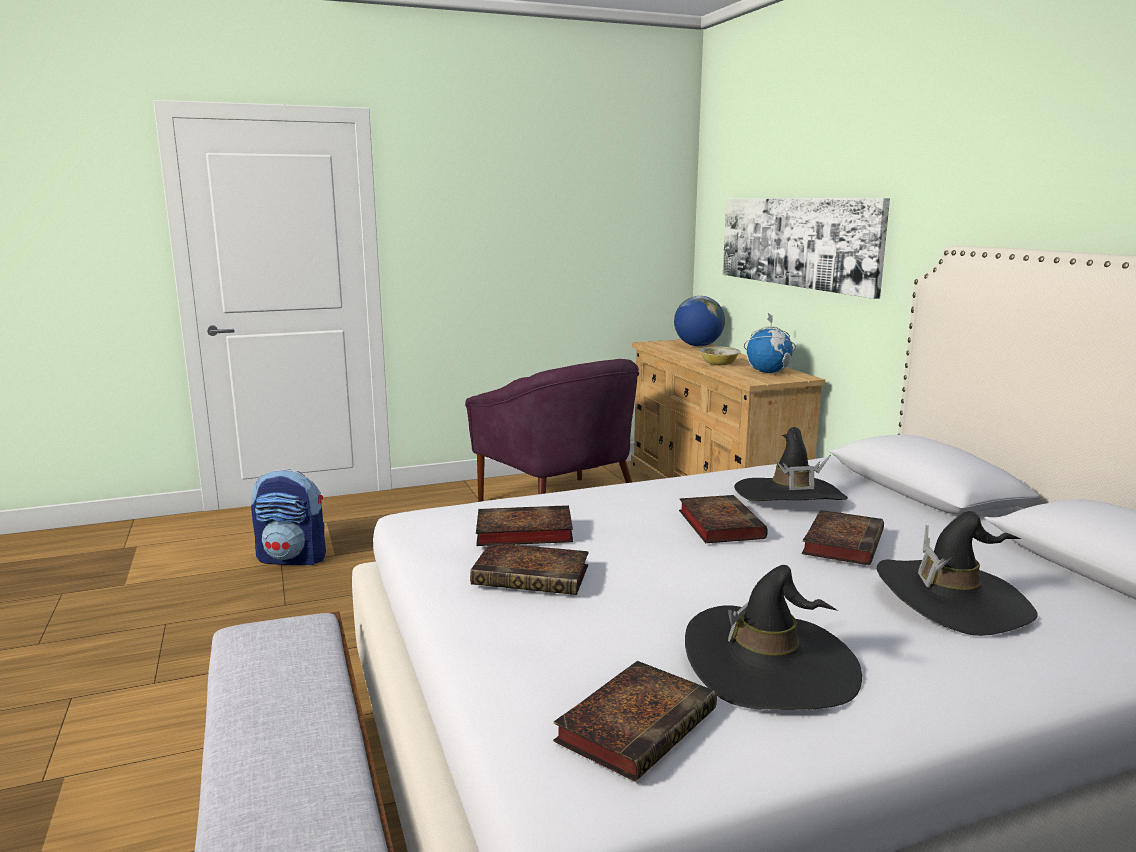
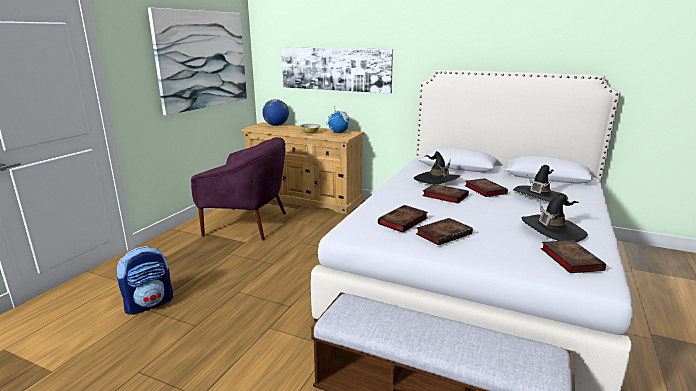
camera: 45 degrees left, 5 degrees up
(572, 216) = (203, 60): none -> picture

